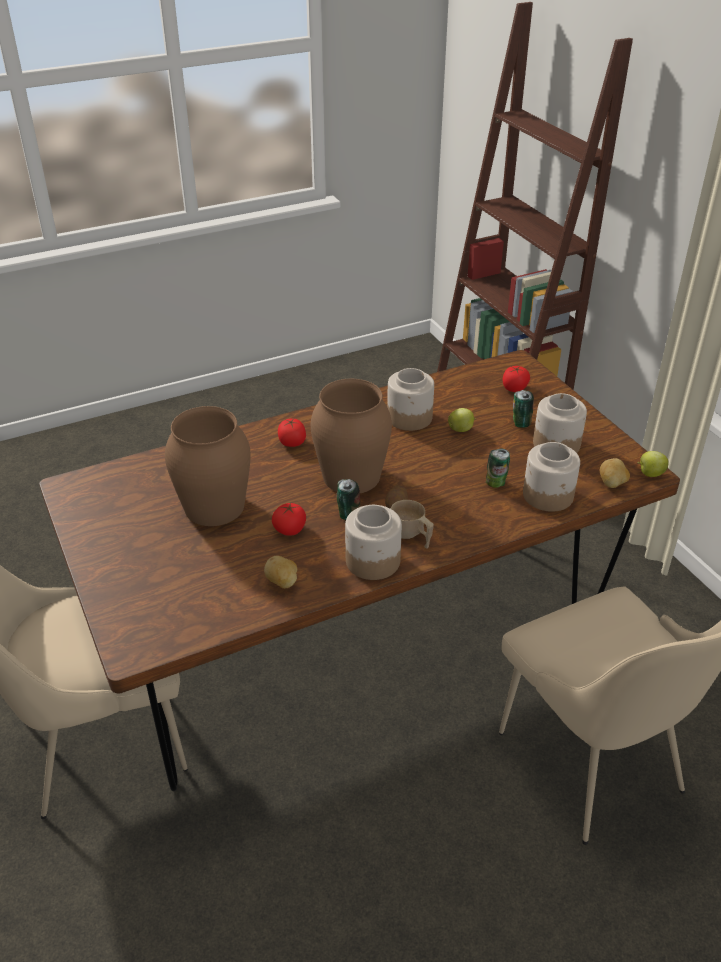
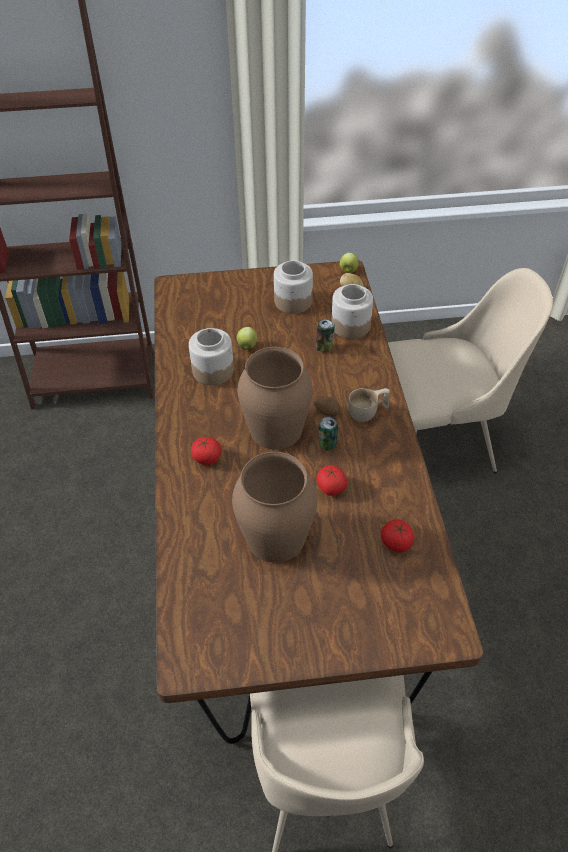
camera: 70 degrees left, 10 degrees up
(282, 582) = (396, 507): potato -> none
(372, 561) = (389, 444): jar -> none
(514, 388) = (208, 299): tomato -> tomato (396, 543)
(520, 423) = (256, 311): can -> none

